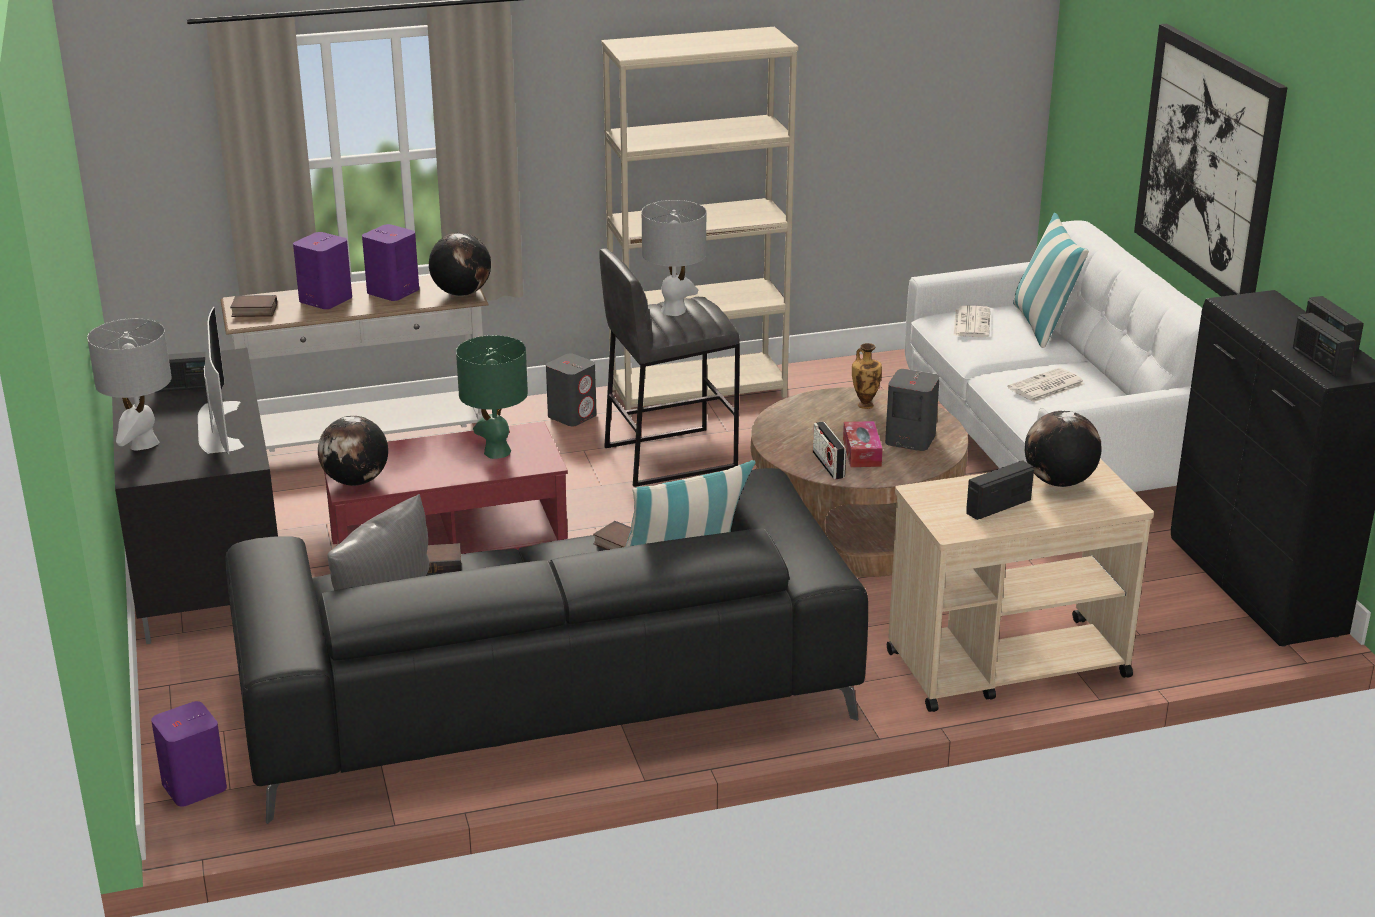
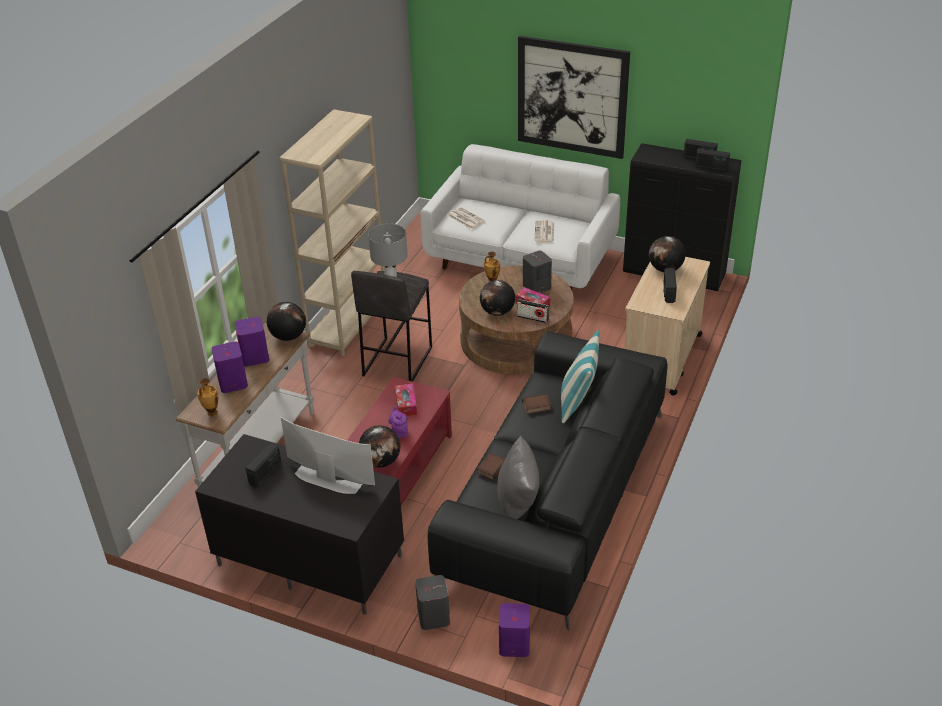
camera: 50 degrees left, 10 degrees up
(143, 443) = (315, 513): grey table lamp -> none
(253, 311) = (212, 413): book -> vase
(433, 469) = (399, 431): none -> purple teapot
(496, 452) = (406, 404): green table lamp -> tissue box
(572, 416) = (319, 371): grey speaker -> grey speaker (433, 616)
(799, 435) = (497, 312): none -> globe
(1042, 325) = (490, 204): pillow -> none

